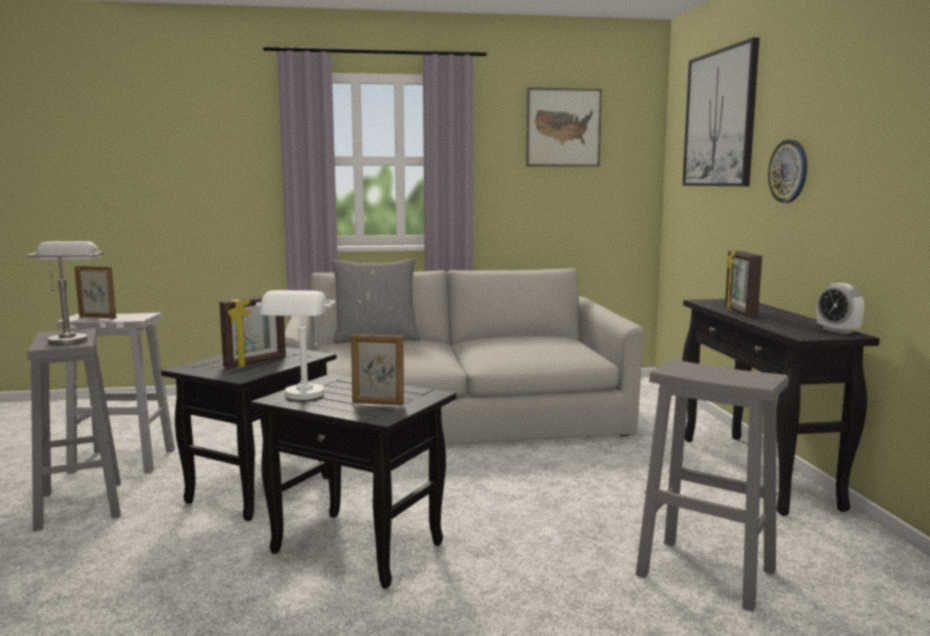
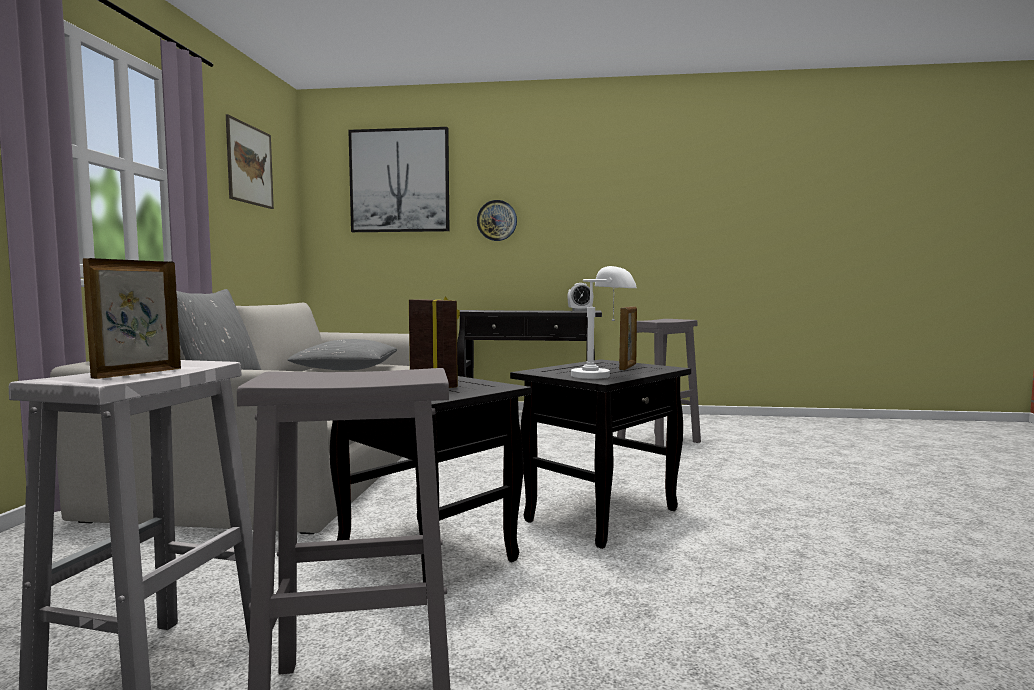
camera: 75 degrees left, 5 degrees down
(71, 339) = (372, 373): grey table lamp -> none
(520, 343) = (346, 369): none -> grey pillow
(739, 312) = (509, 311): picture frame -> none

